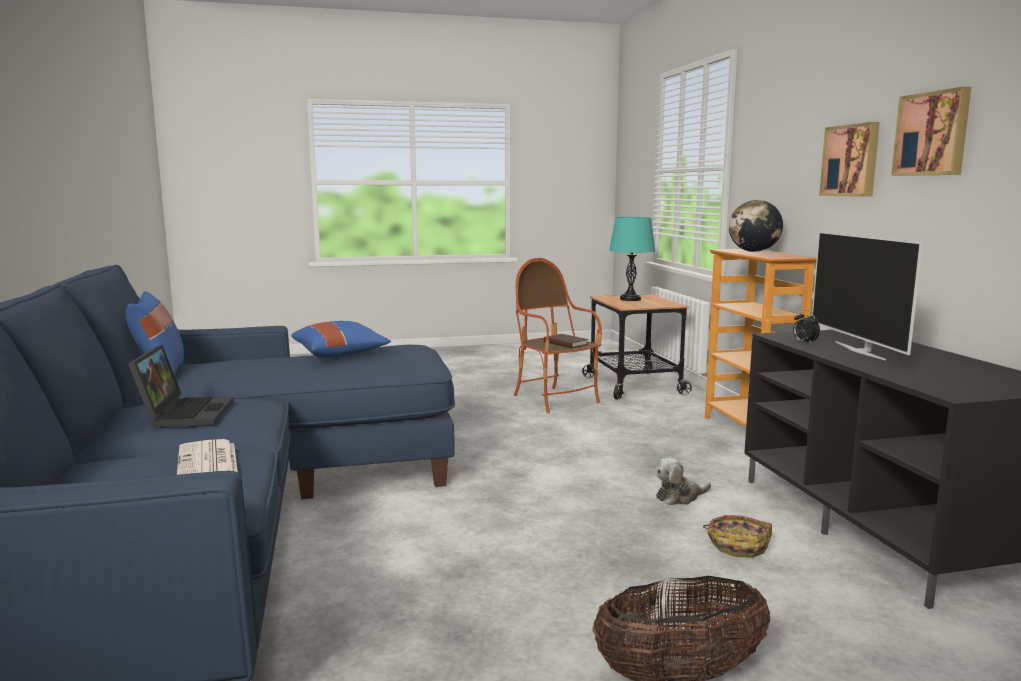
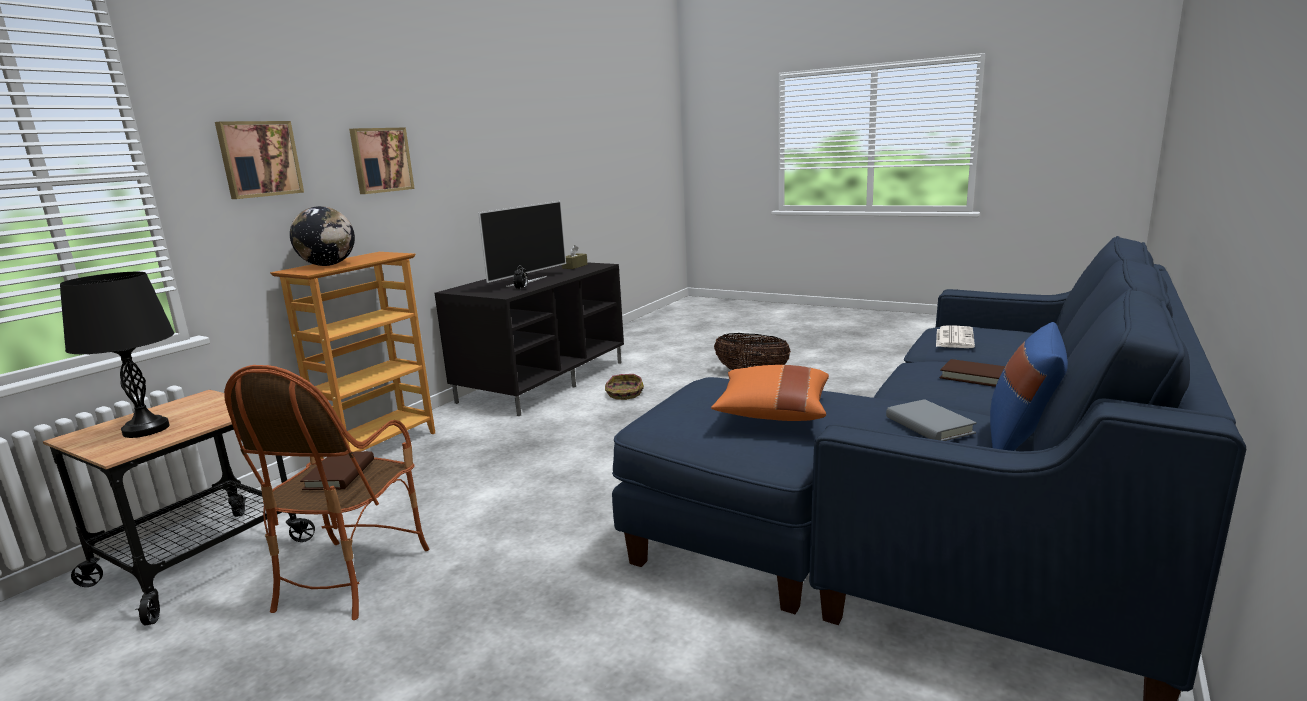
camera: 135 degrees left, 5 degrees up
(185, 413) = (975, 377): laptop -> brown book
(226, 364) = (929, 425): none -> grey book
(341, 355) = (772, 412): blue pillow -> orange pillow
(630, 299) = (146, 430): turquoise table lamp -> black table lamp
(679, 497) = (582, 421): plush toy -> none
(933, 134) = (445, 140): picture -> picture (259, 159)
(973, 383) = (574, 266): none -> brown tissue box

